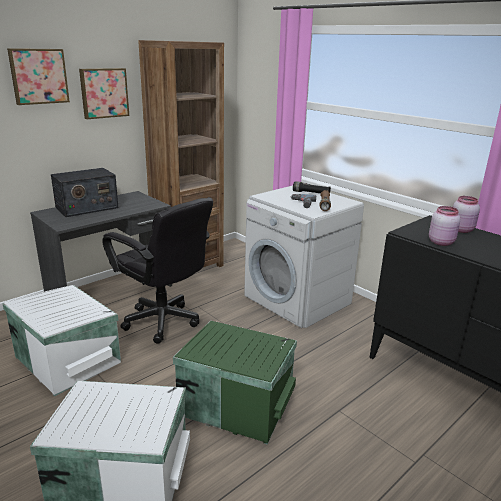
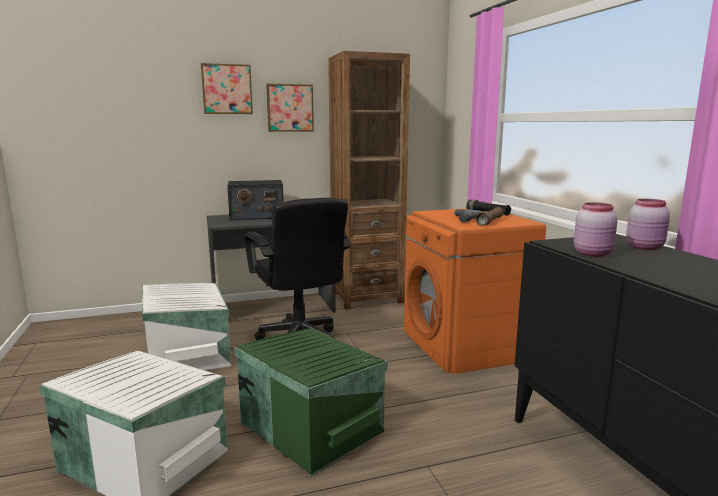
camera: 25 degrees right, 10 degrees down
(296, 300) = (463, 346): white washing machine -> orange washing machine

